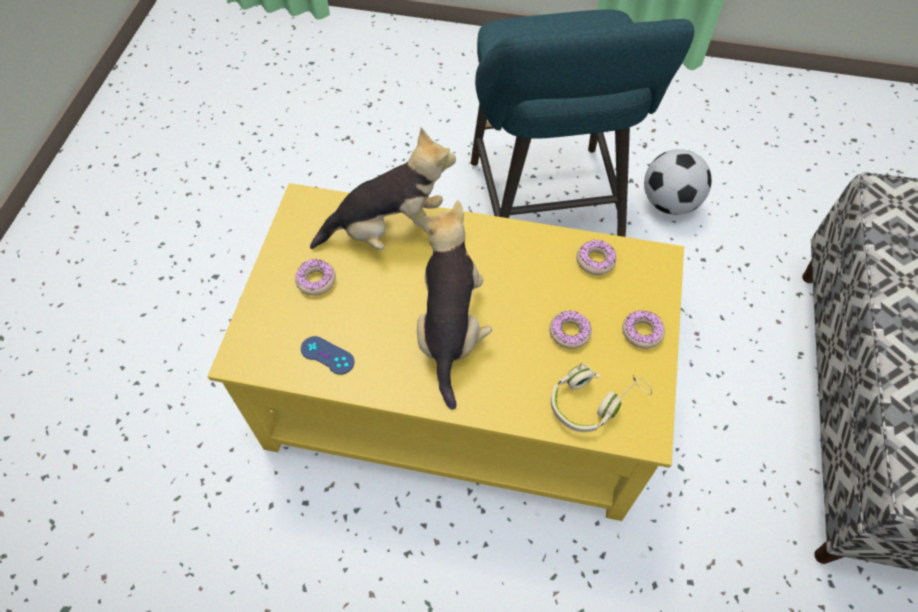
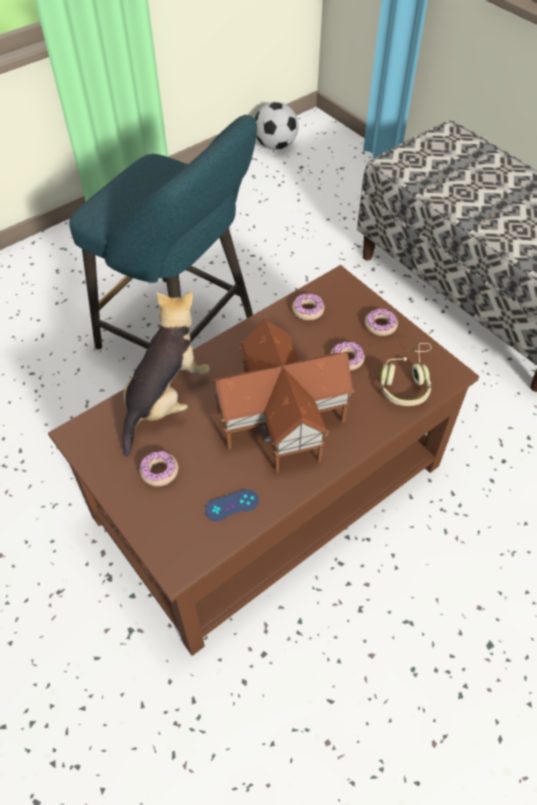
camera: 50 degrees left, 5 degrees down
(450, 329) = (283, 419): plush toy -> toy house
(456, 392) = (267, 491): yellow coffee table -> brown coffee table
(669, 202) = (249, 275): football -> football (275, 146)

